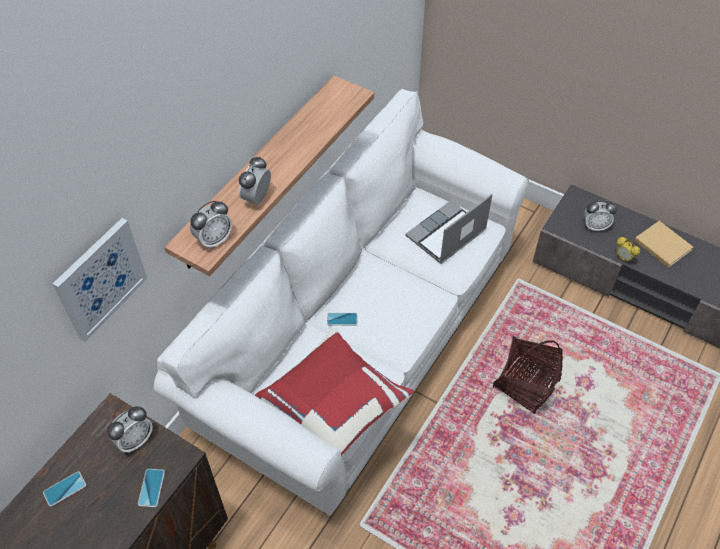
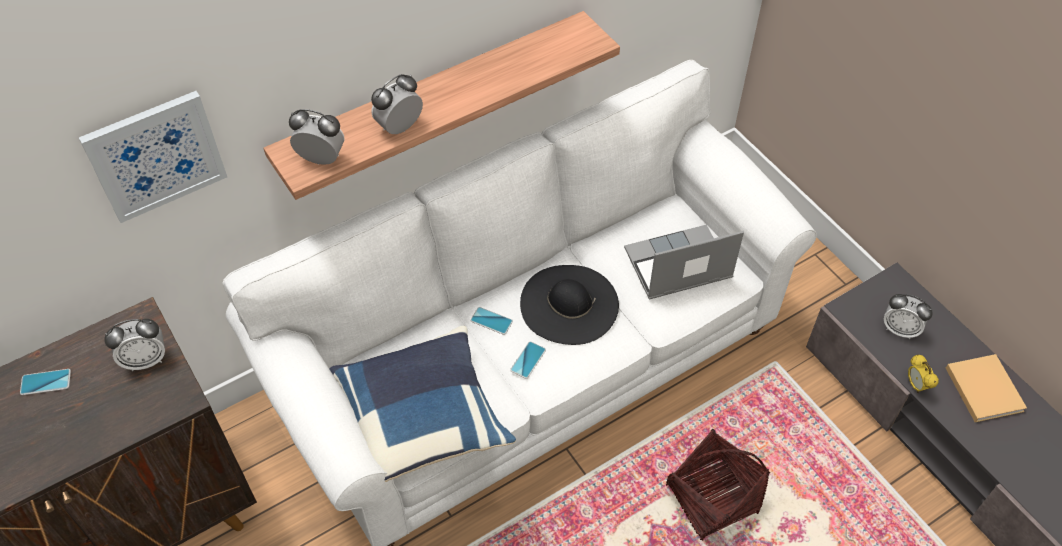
camera: 25 degrees right, 0 degrees up
(151, 488) = (131, 420): phone -> phone (528, 360)
(214, 240) = (321, 159): alarm clock -> alarm clock turned 150 degrees counterclockwise
(333, 406) = (421, 419): red pillow -> blue pillow
(388, 287) = (569, 304): none -> black hat

